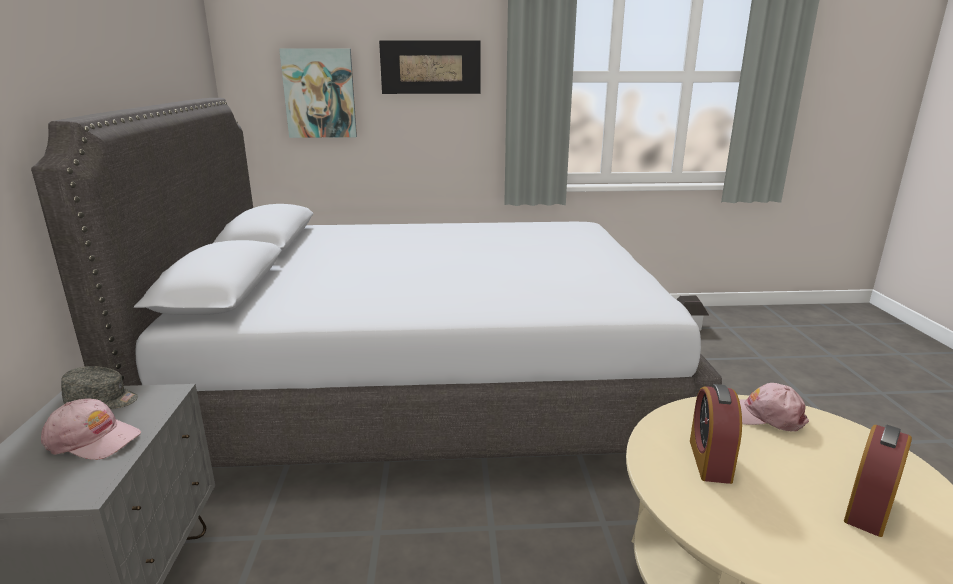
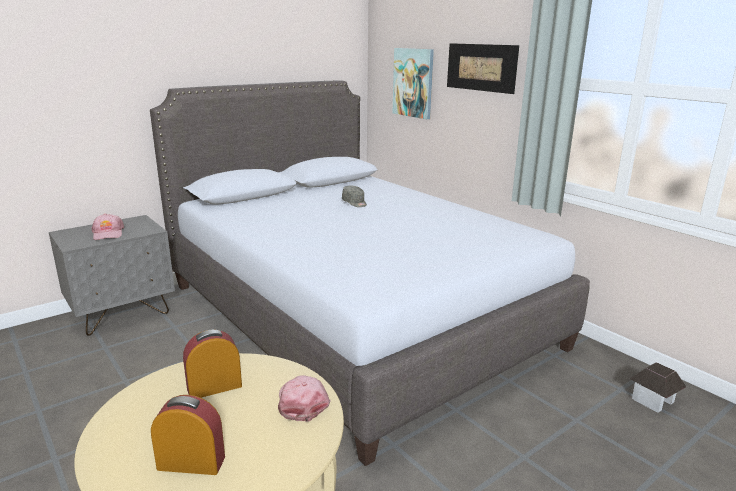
camera: 55 degrees right, 0 degrees up
(102, 400) = (139, 223): grey cap -> grey cap (355, 203)

